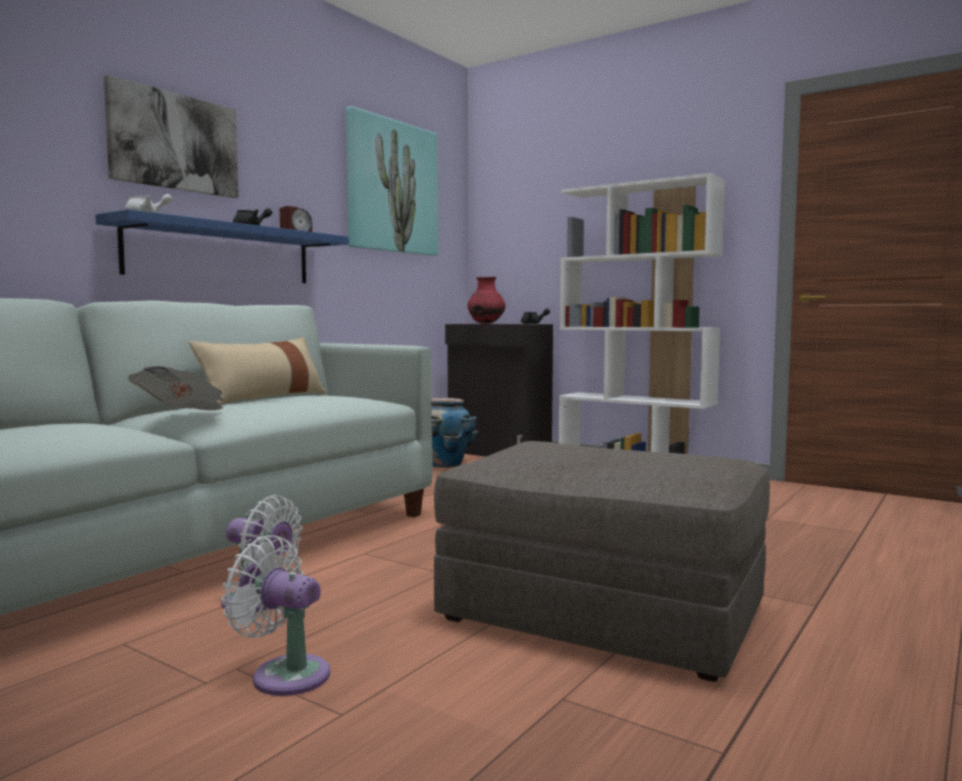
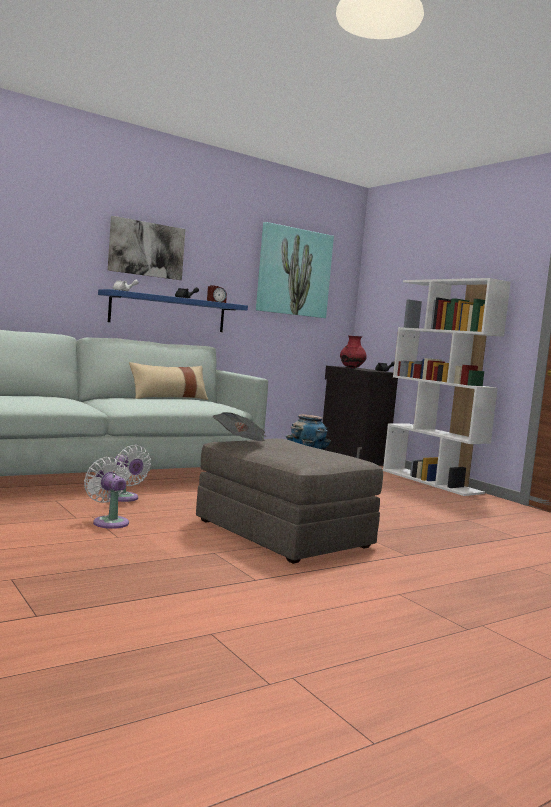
camera: 20 degrees right, 0 degrees up
(183, 415) = (111, 400): newspaper -> newspaper (240, 442)

